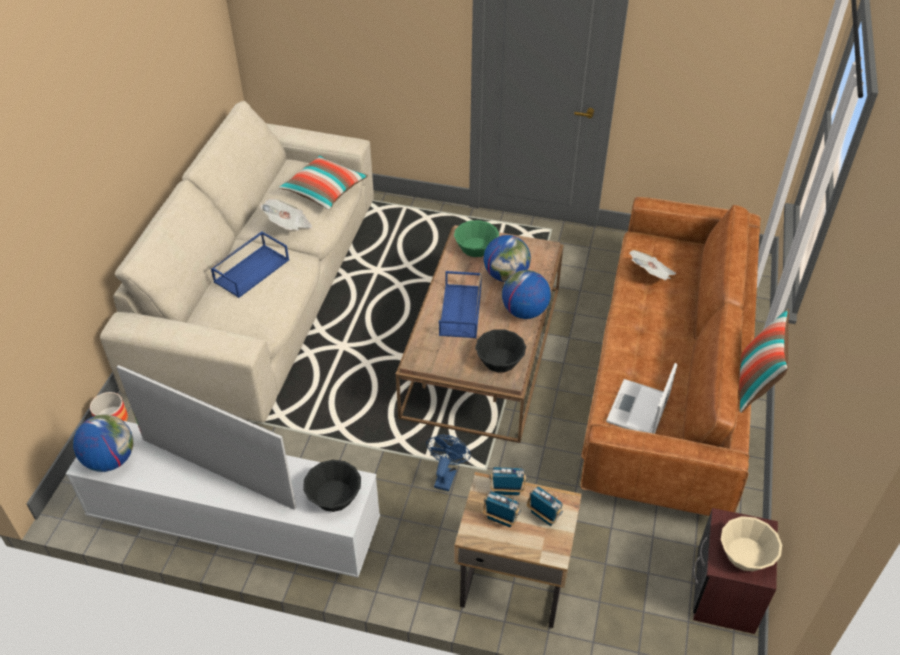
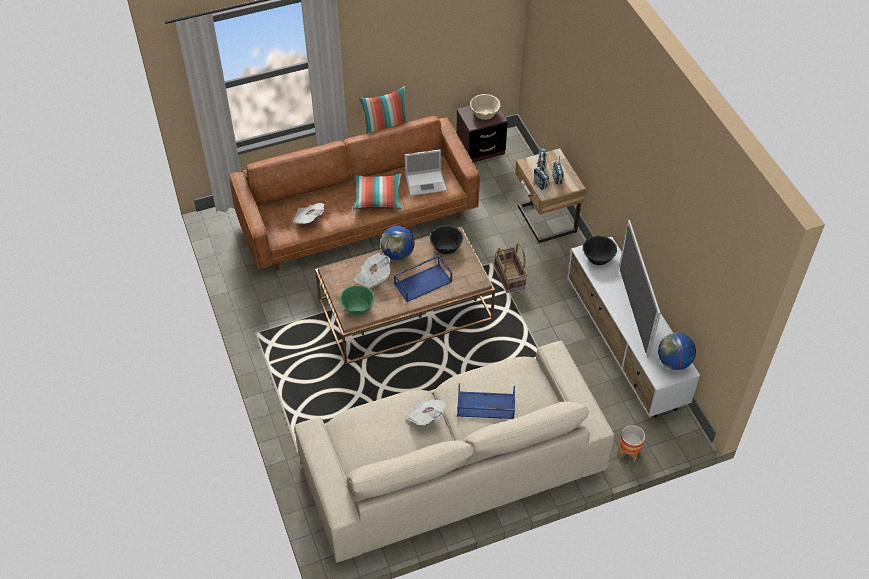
camera: 125 degrees left, 5 degrees up
(325, 191) = (371, 421): pillow -> pillow (378, 197)
(446, 475) = (510, 277): blue fan -> basket
(506, 275) = (373, 277): globe -> newspaper

